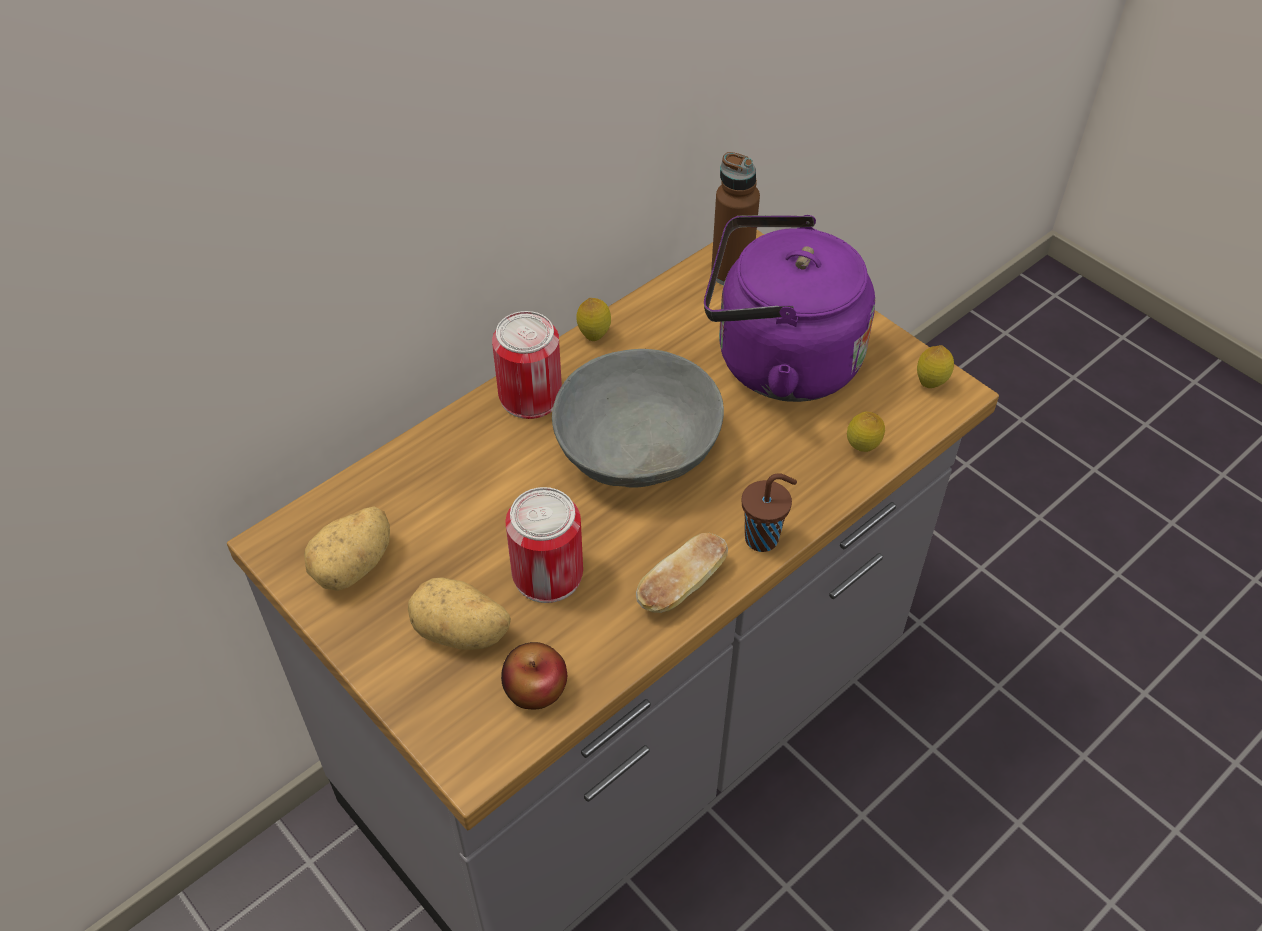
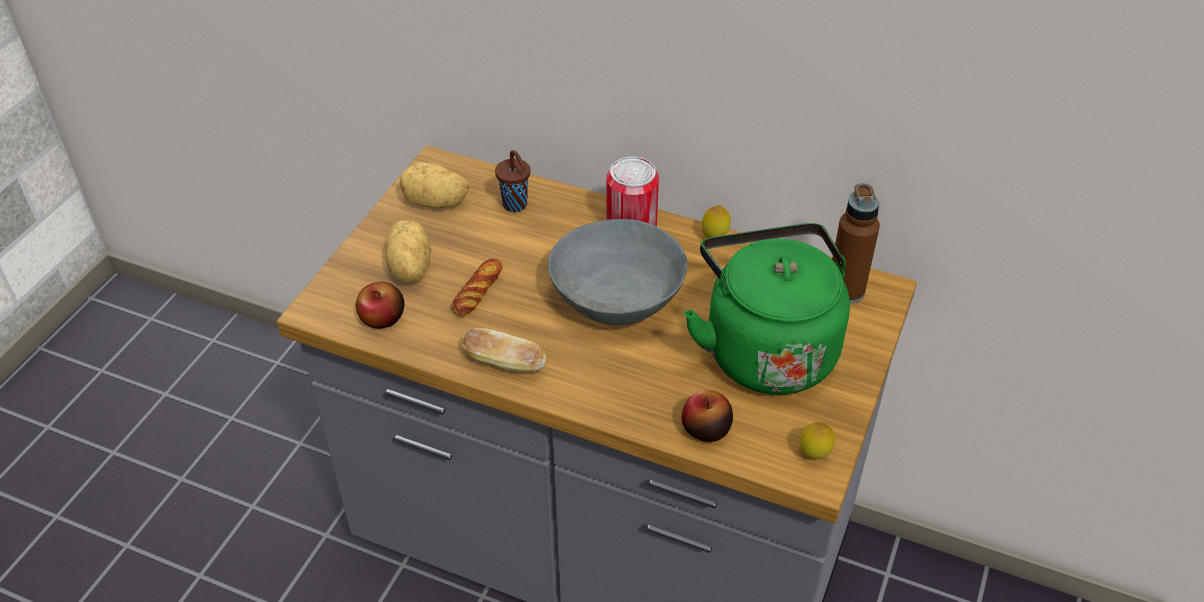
camera: 65 degrees right, 5 degrees down
(547, 574) = (477, 291): can -> bread
(764, 538) = (575, 395): brown cup -> brown cup (516, 206)
(777, 361) = (766, 348): purple kettle -> green kettle
(862, 449) = (706, 429): lemon -> apple

